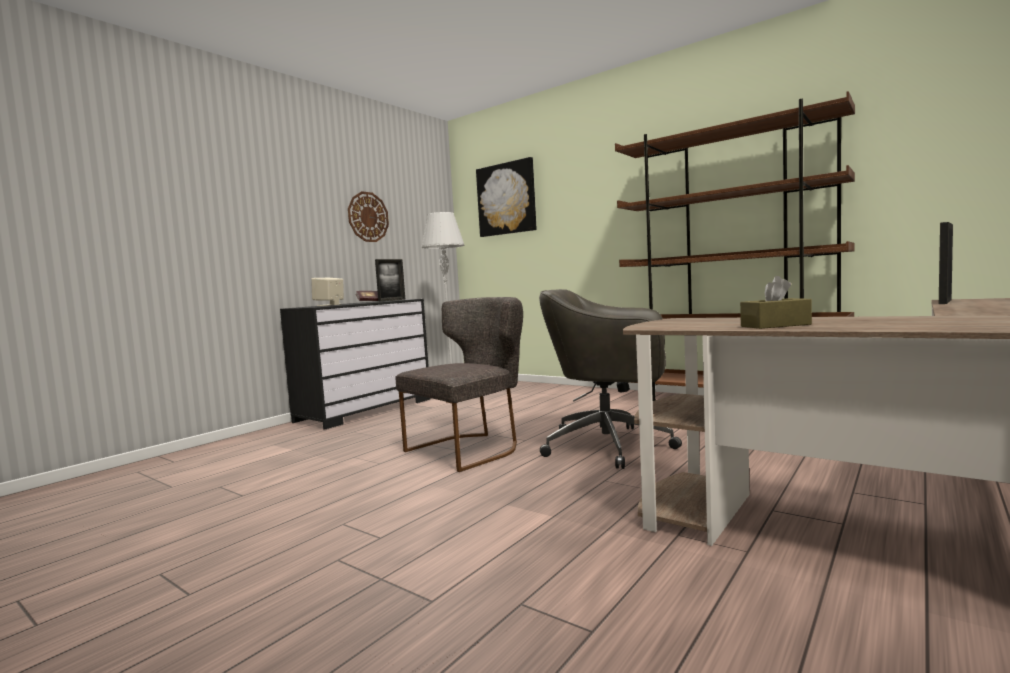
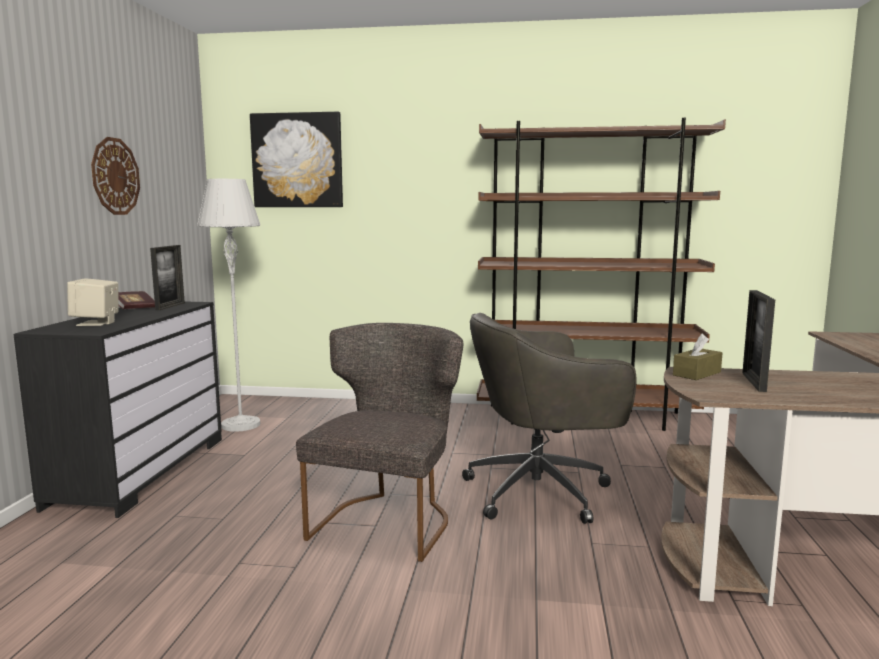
camera: 30 degrees left, 5 degrees up
(775, 325) = (829, 394): brown tissue box -> brown tissue box (697, 373)
(945, 302) = (835, 339): picture frame -> picture frame (753, 382)

